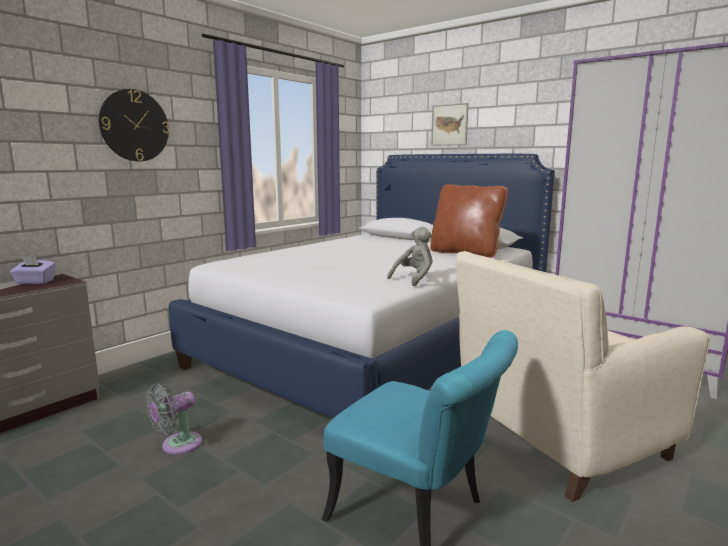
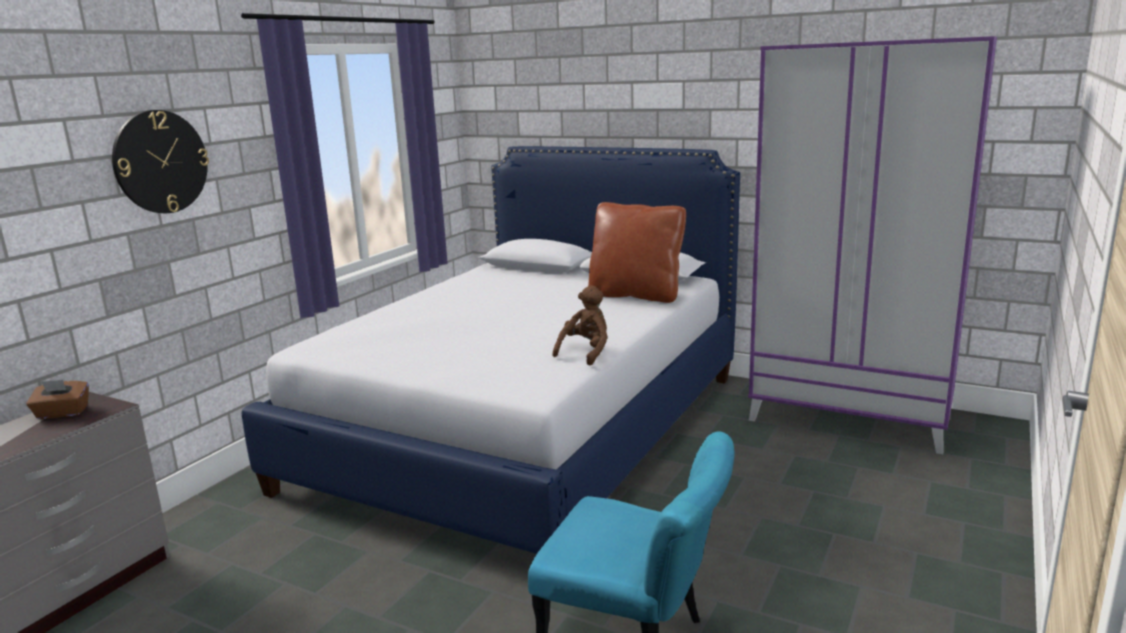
camera: 10 degrees left, 5 degrees up
(35, 282) = (62, 413): purple tissue box -> brown tissue box
(177, 445) = (313, 608): grey fan -> none
(414, 279) = (586, 352): grey plush toy -> brown plush toy
(449, 125) = (593, 105): picture -> none
(557, 439) = (772, 531): beige armchair -> none

